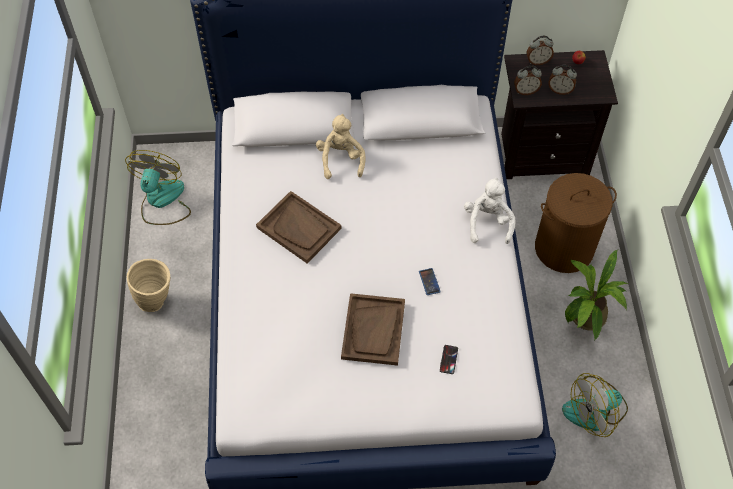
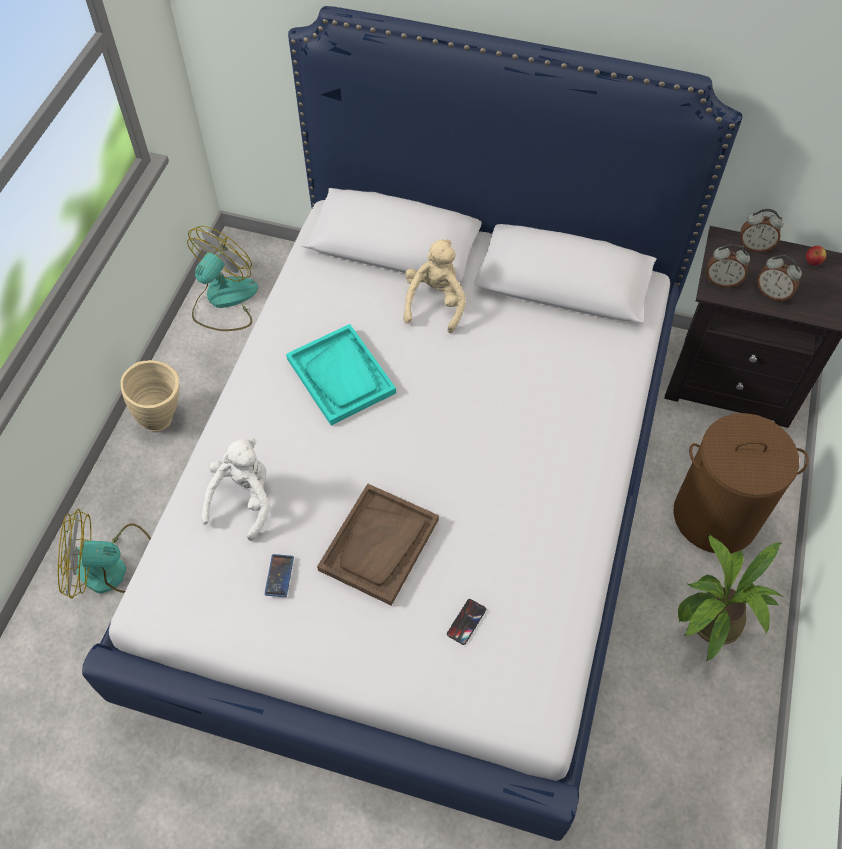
camera: 20 degrees right, 0 degrees up
(299, 228) = (341, 376): brown tray -> turquoise tray
(429, 282) = (485, 502): phone -> phone (279, 576)
(487, 222) = (600, 446): white plush toy -> white plush toy (244, 500)
(595, 410) = (677, 760): fan -> fan (113, 568)

